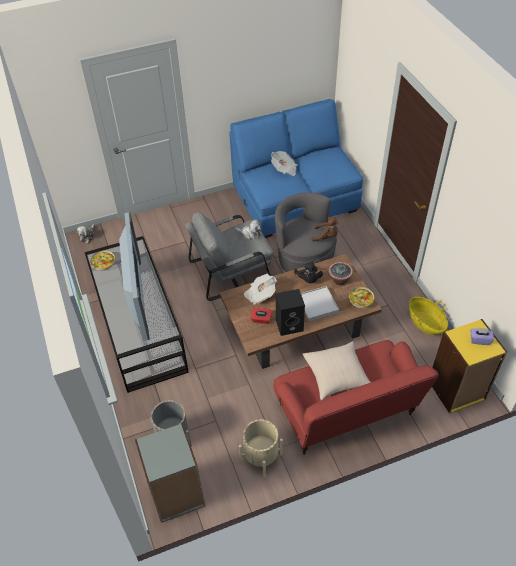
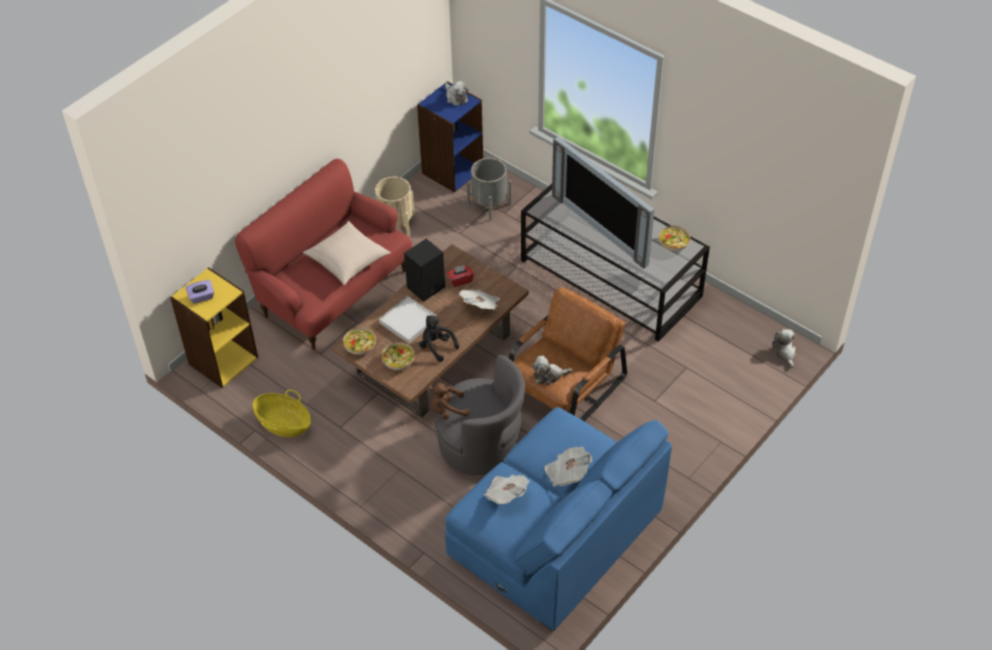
camera: 150 degrees right, 0 degrees up
(155, 454) = (455, 97): none -> plush toy
(177, 495) = (452, 170): grey bookcase -> blue bookcase
(231, 270) = (564, 388): grey armchair -> brown armchair
(324, 171) = (506, 494): none -> newspaper
(339, 280) = (399, 361): potted plant -> bowl

